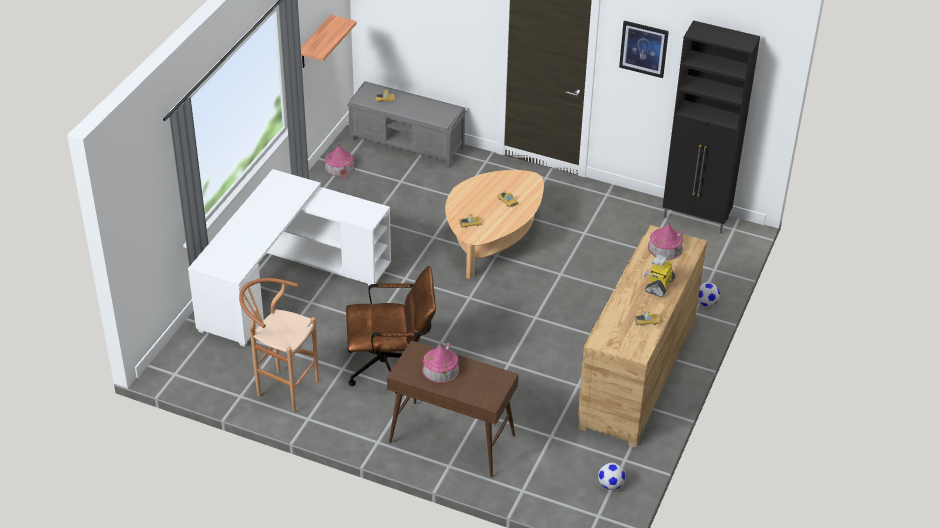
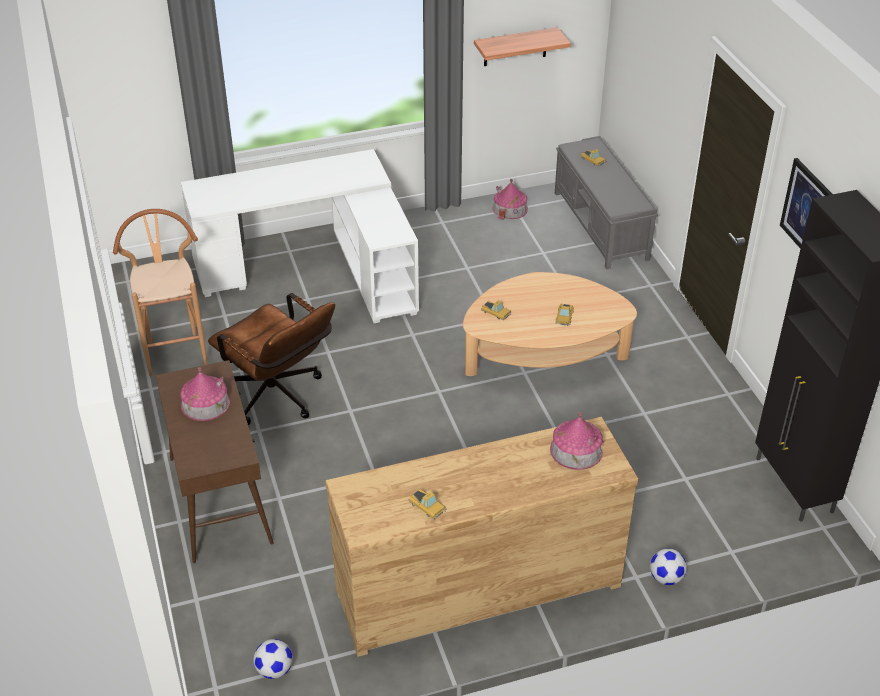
camera: 50 degrees right, 0 degrees up
(659, 285) = (503, 481): toy robot -> none

